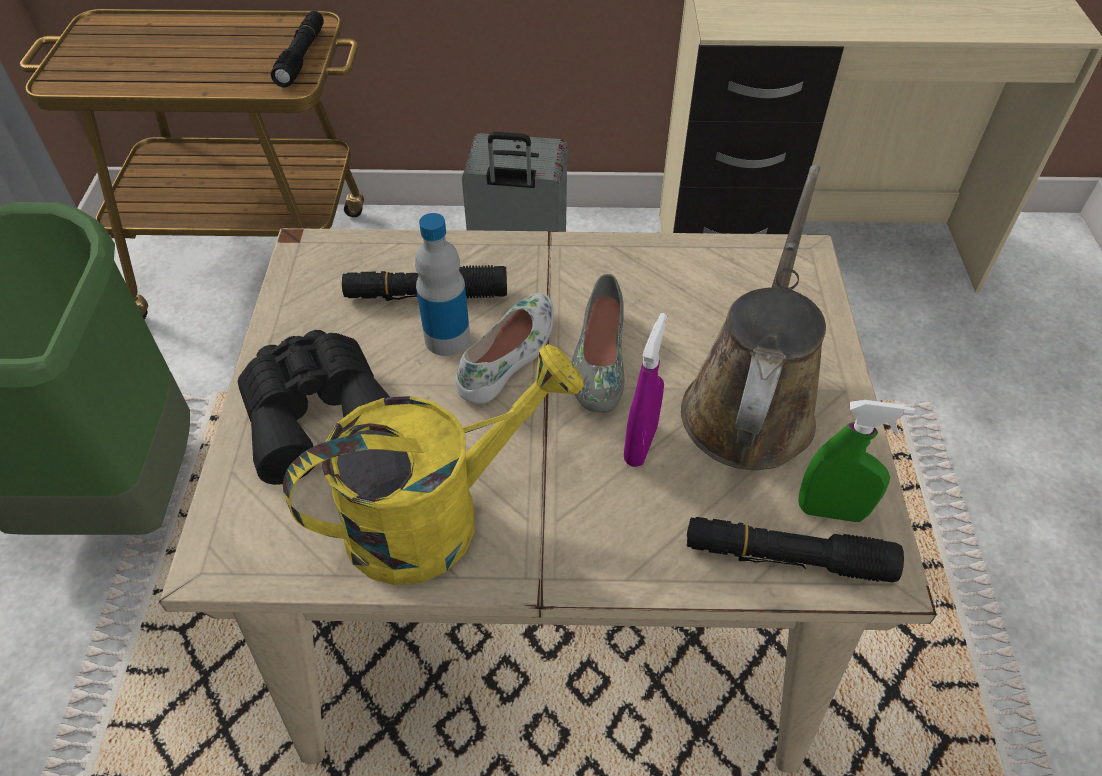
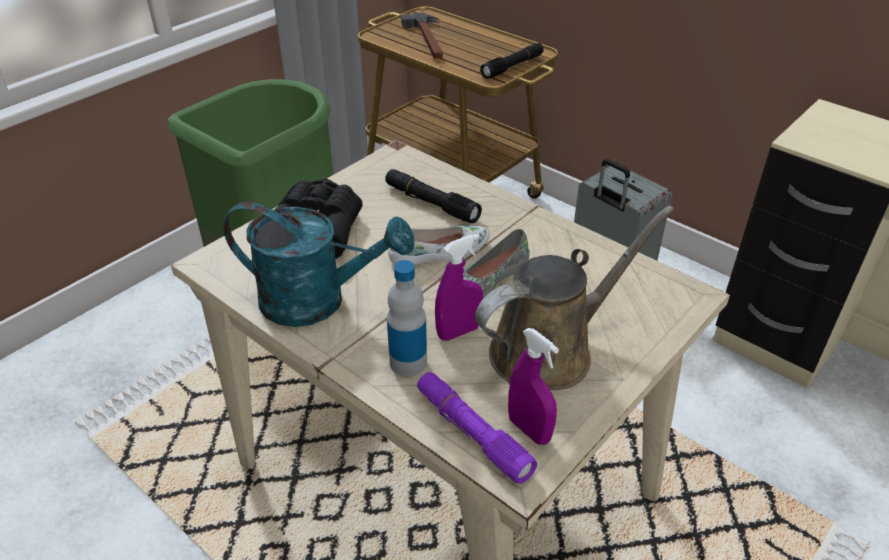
camera: 40 degrees right, 10 degrees down
(144, 61) = (428, 40): none -> hammer
(436, 515) = (318, 301): yellow watering can -> turquoise watering can
(447, 338) = (417, 228): bottle -> bottle (408, 362)
(786, 557) = (472, 433): black flashlight -> purple flashlight
(831, 511) = (529, 430): green spray bottle -> purple spray bottle

